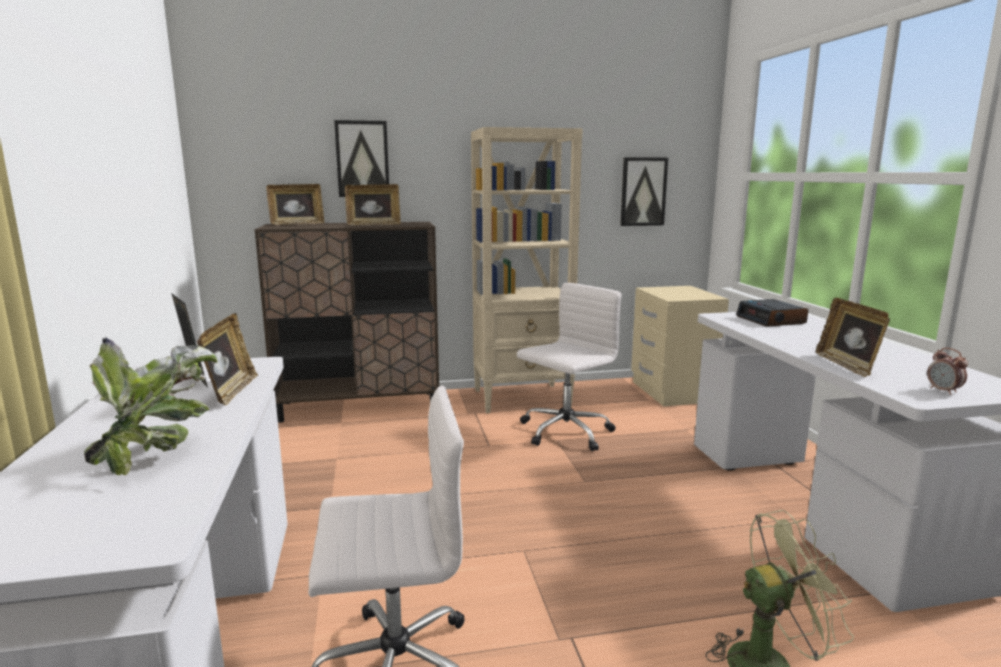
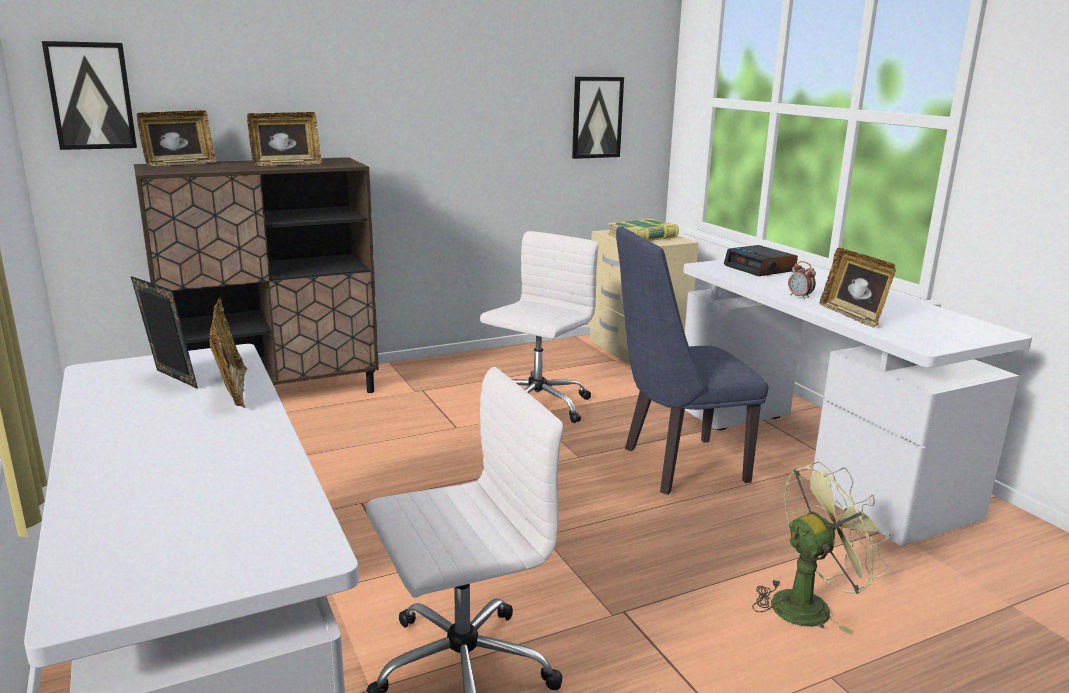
camera: 15 degrees left, 5 degrees up
(157, 454) = (218, 468): potted plant -> none
(362, 159) = (260, 77): picture -> picture (91, 96)
(522, 398) = (472, 369): beige bookcase -> none
(672, 500) = (674, 466): none -> blue chair
(679, 293) = (643, 237): none -> book
(943, 391) = (943, 337): alarm clock -> alarm clock (800, 297)

